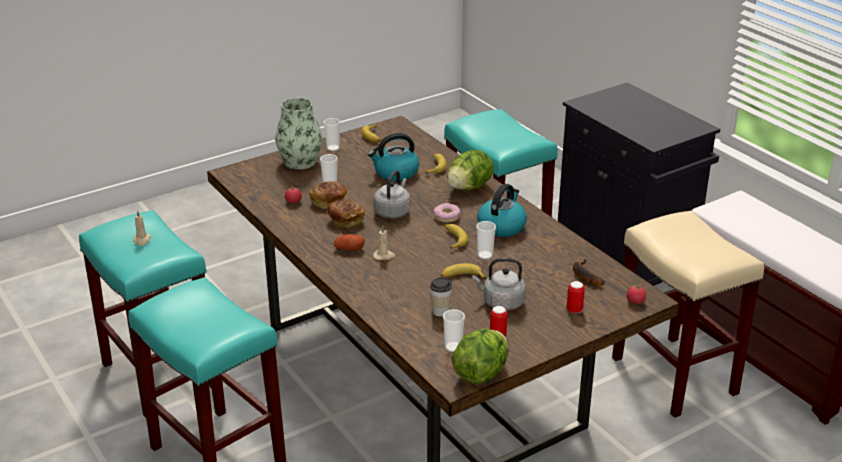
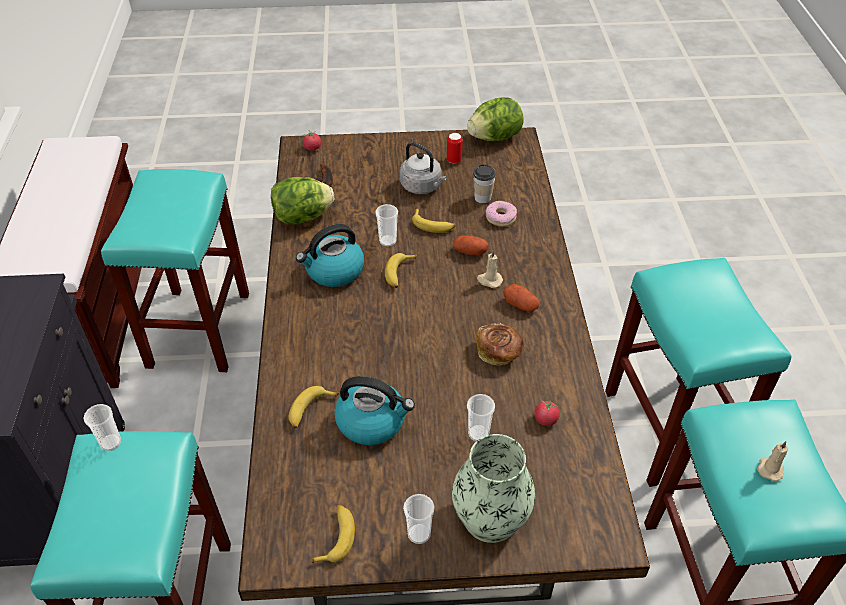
camera: 150 degrees left, 15 degrees up
(329, 202) = (499, 397): bread -> none
(393, 211) = (431, 344): grey kettle -> none
(415, 268) = (469, 252): none -> potato
(446, 217) = (378, 309): donut -> donut (500, 217)
(453, 347) = (498, 163): cup -> cup (110, 442)
(469, 187) = (307, 348): lettuce -> lettuce (302, 217)
(574, 310) = (370, 158): can -> none
(675, 376) = (199, 328): beige stool -> turquoise stool

